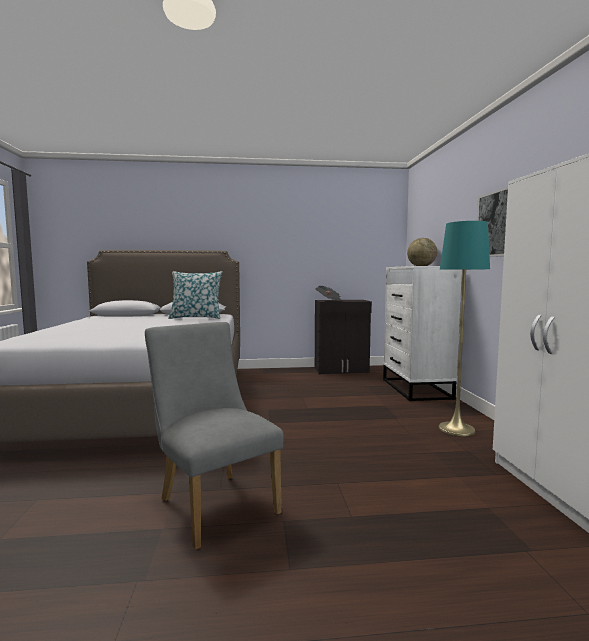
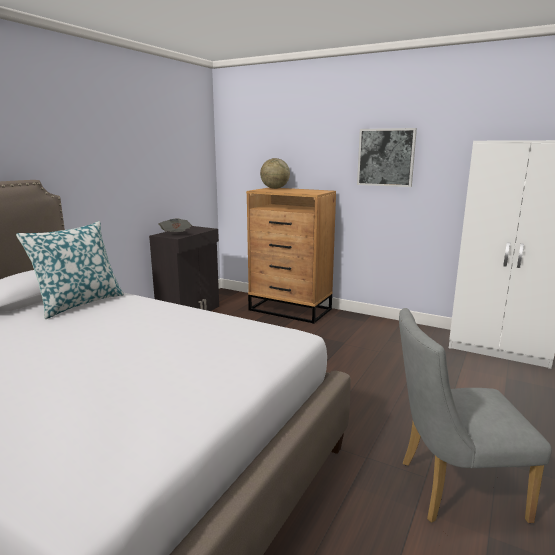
camera: 55 degrees left, 10 degrees up
(416, 389) = (290, 310): white dresser -> brown dresser
(456, 429) = (387, 334): turquoise floor lamp -> none

